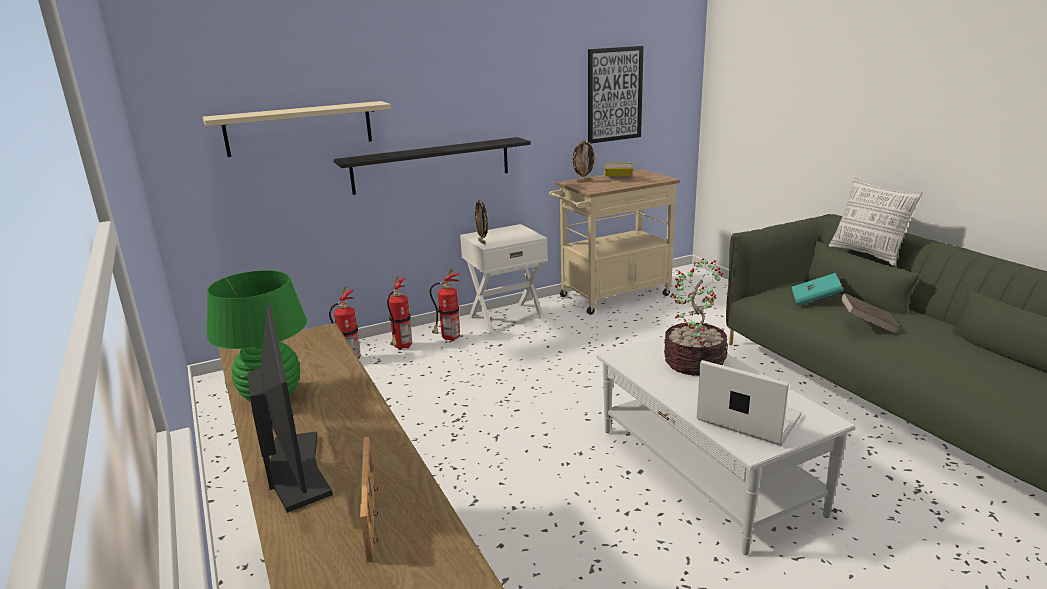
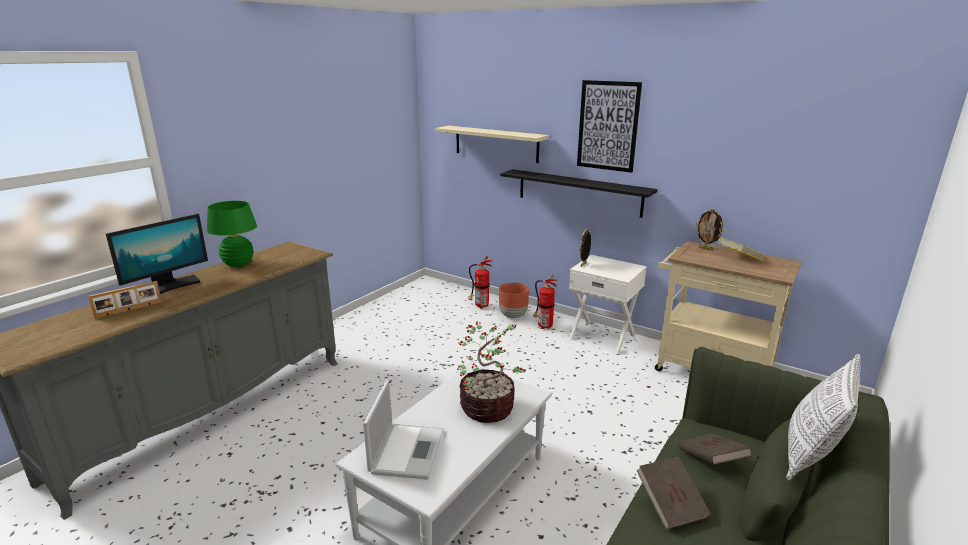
camera: 60 degrees right, 0 degrees up
(401, 348) = (513, 315): fire extinguisher -> brown planter
(614, 94) = (781, 172): picture -> picture (608, 126)
(815, 300) = (711, 460): turquoise book -> brown book

